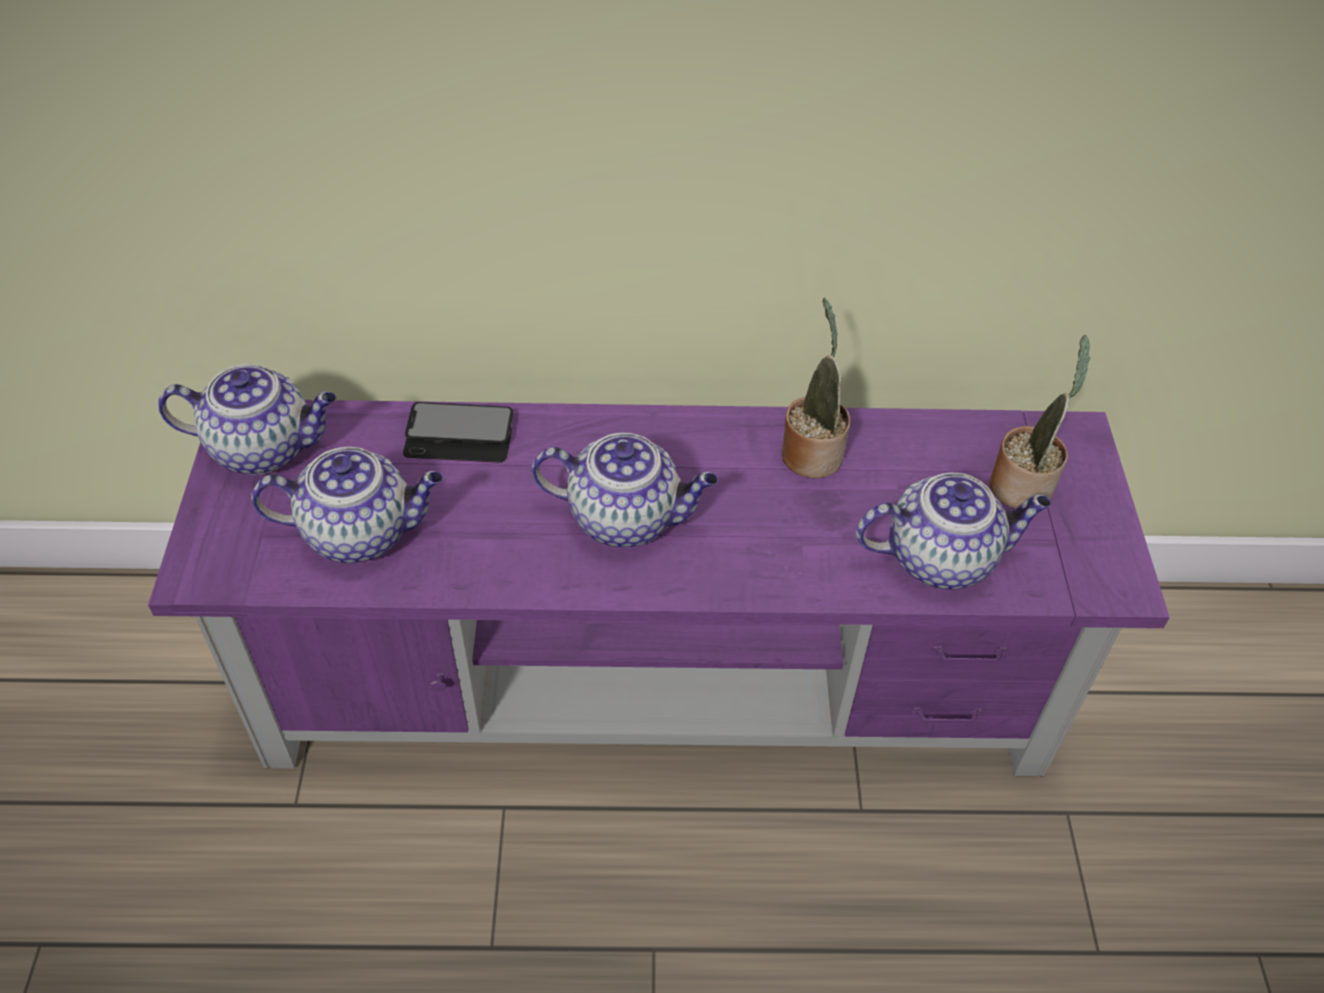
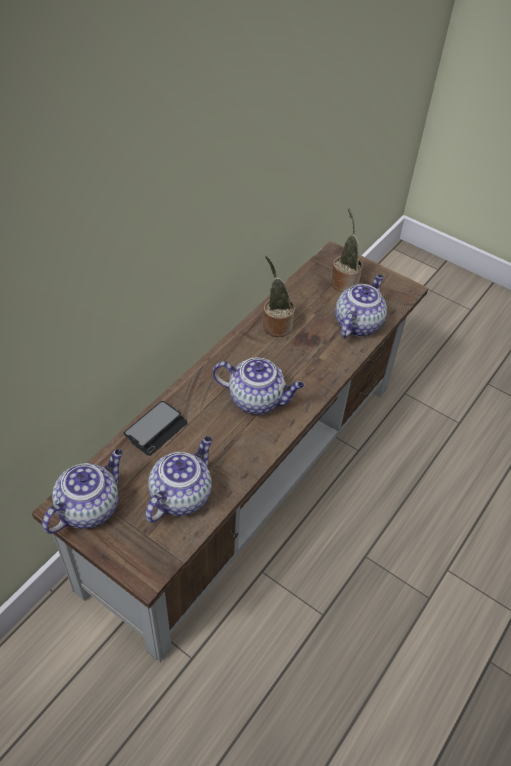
camera: 55 degrees left, 0 degrees up
(626, 518) = (257, 400): teapot -> teapot turned 60 degrees clockwise
(658, 688) = (251, 479): purple tv stand -> brown tv stand

